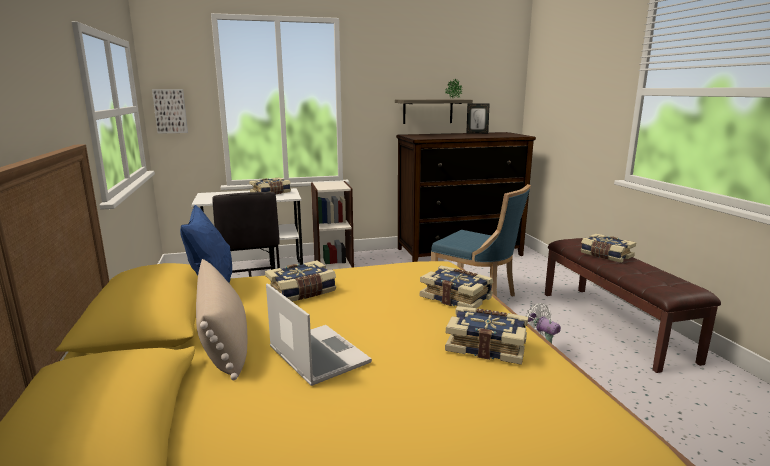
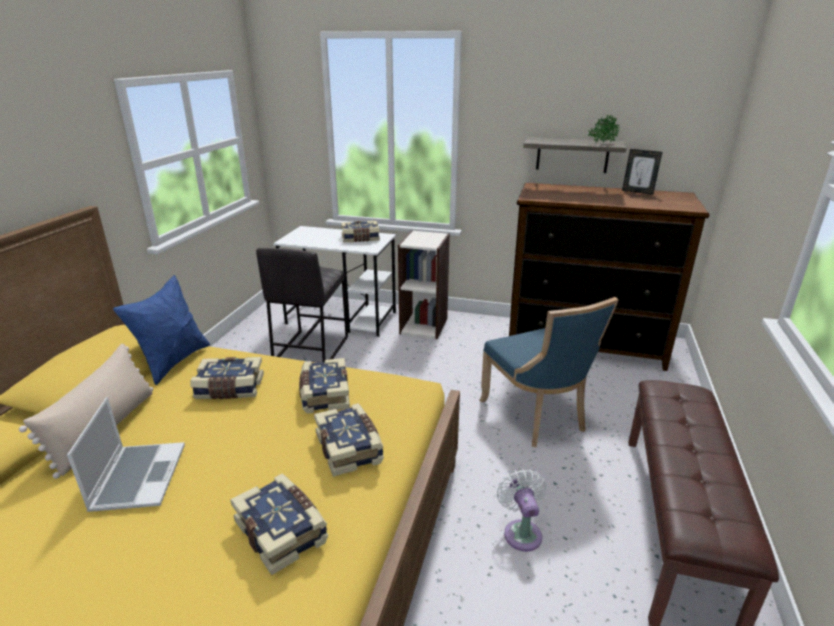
camera: 30 degrees right, 10 degrees up
(170, 111) = (283, 138): picture -> none
(606, 255) = (685, 430): book -> book (324, 395)

